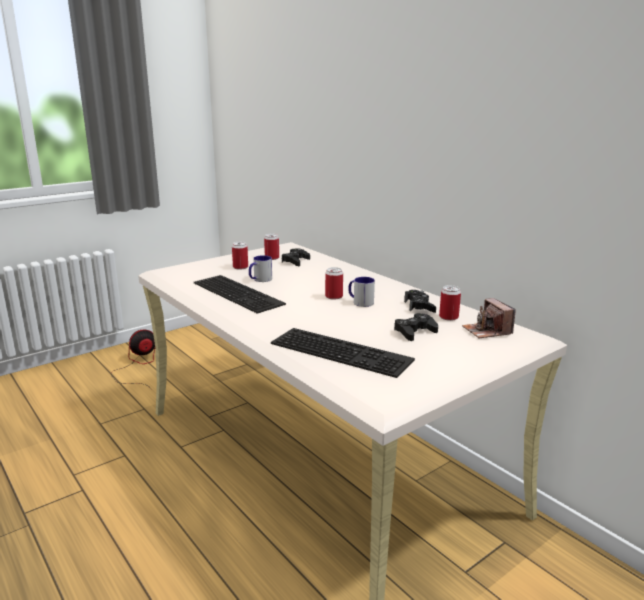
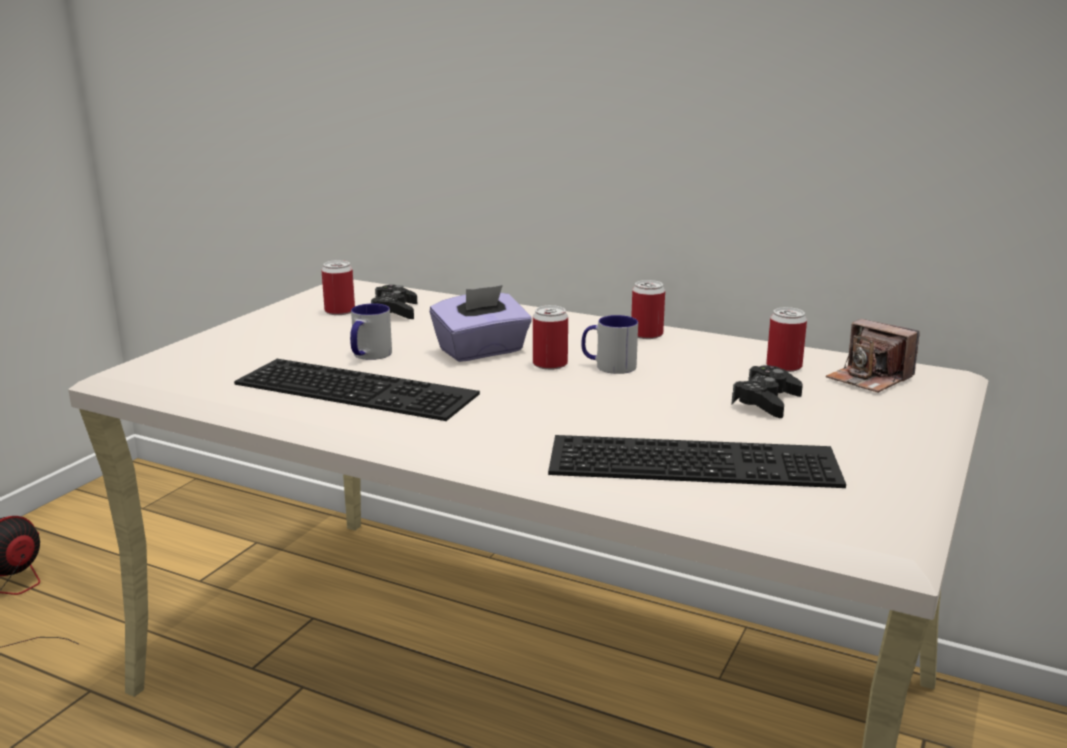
camera: 25 degrees left, 0 degrees up
(240, 267) = (297, 338): can -> can (646, 334)
(311, 285) = (481, 351): none -> purple tissue box
(419, 306) = (715, 357): black game controller -> none

